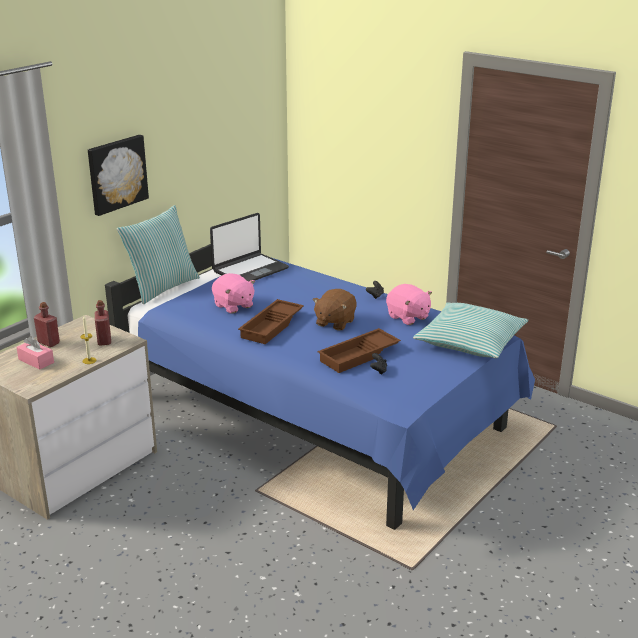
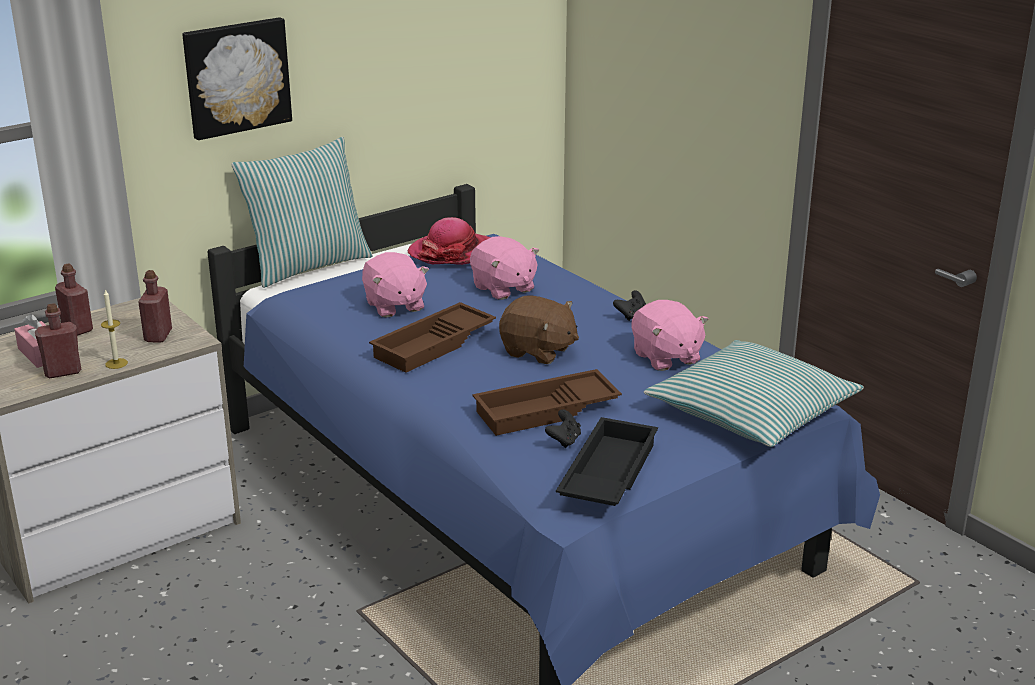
camera: 15 degrees right, 0 degrees up
(58, 370) = (62, 372): none -> red bottle
(250, 270) = (453, 252): laptop -> hat
(292, 288) = (503, 288): none -> pink plush toy
(334, 322) = (538, 351): brown plush toy -> brown plush toy turned 105 degrees counterclockwise
(412, 385) = (606, 474): none -> black tray

